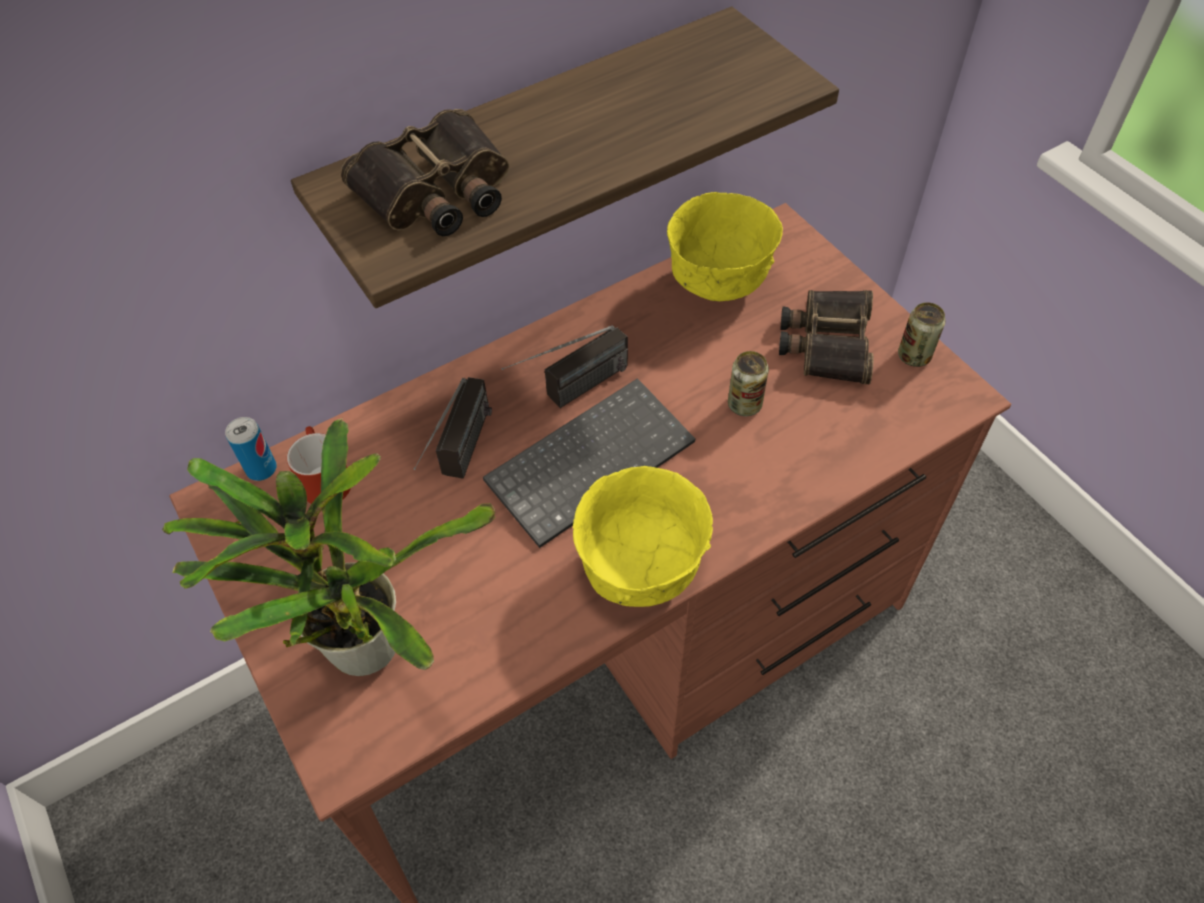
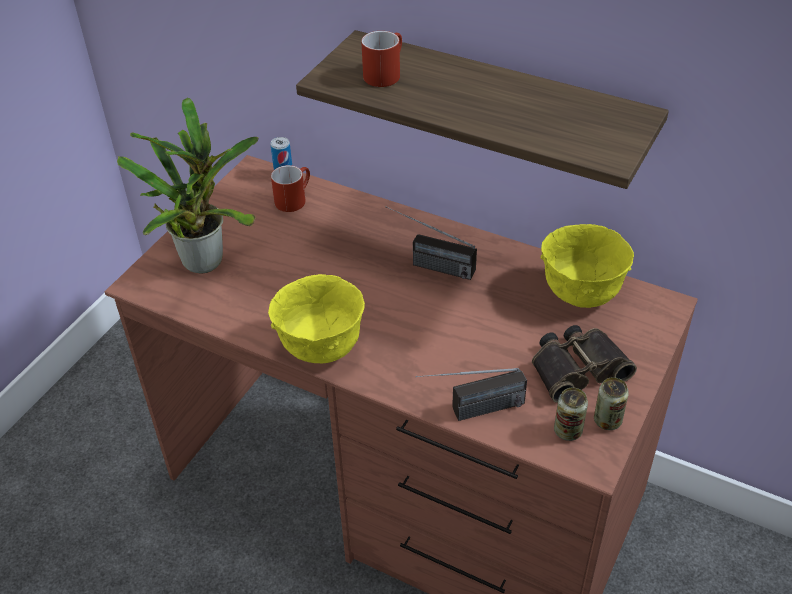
camera: 60 degrees right, 10 degrees down
(437, 192) = (384, 73): binoculars -> red mug
(461, 461) = (343, 243): radio -> radio (471, 412)
(590, 459) = (385, 294): keyboard -> none
(744, 404) = (485, 346): can -> can (568, 431)

